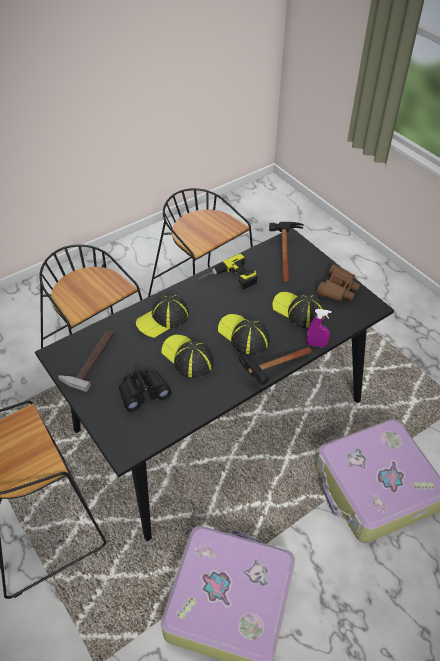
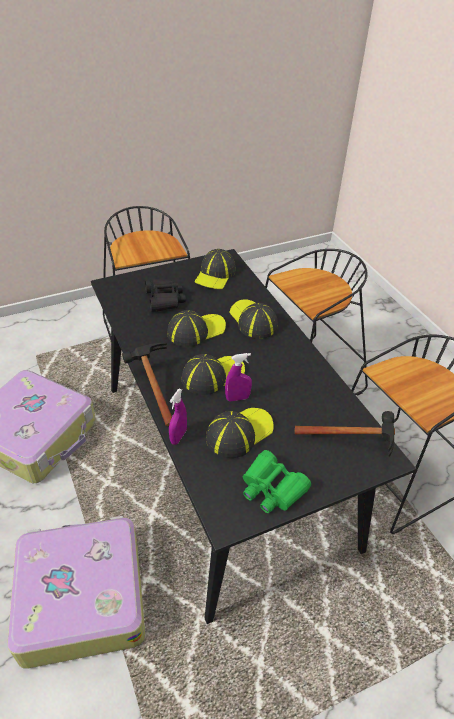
camera: 100 degrees right, 5 degrees down
(90, 358) = (215, 275): hammer -> cap
(229, 280) = (306, 379): power drill -> none
(264, 316) = (237, 398): none -> purple spray bottle
(338, 289) = (272, 488): brown binoculars -> green binoculars

